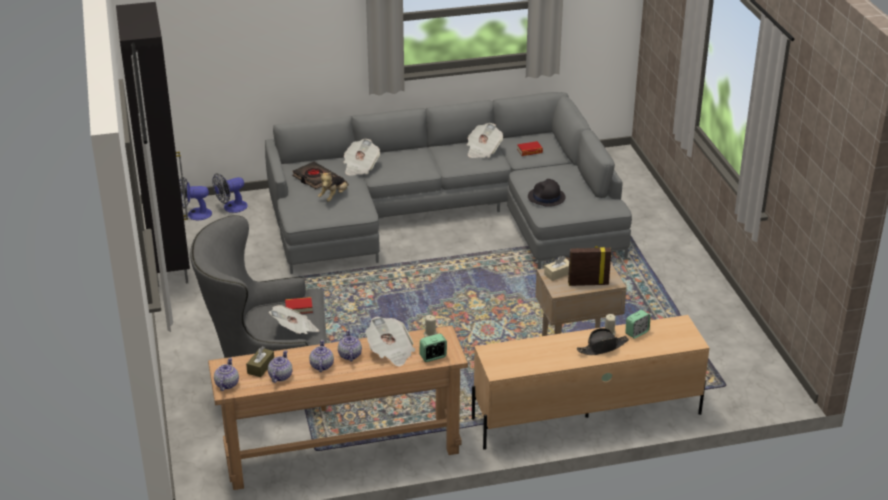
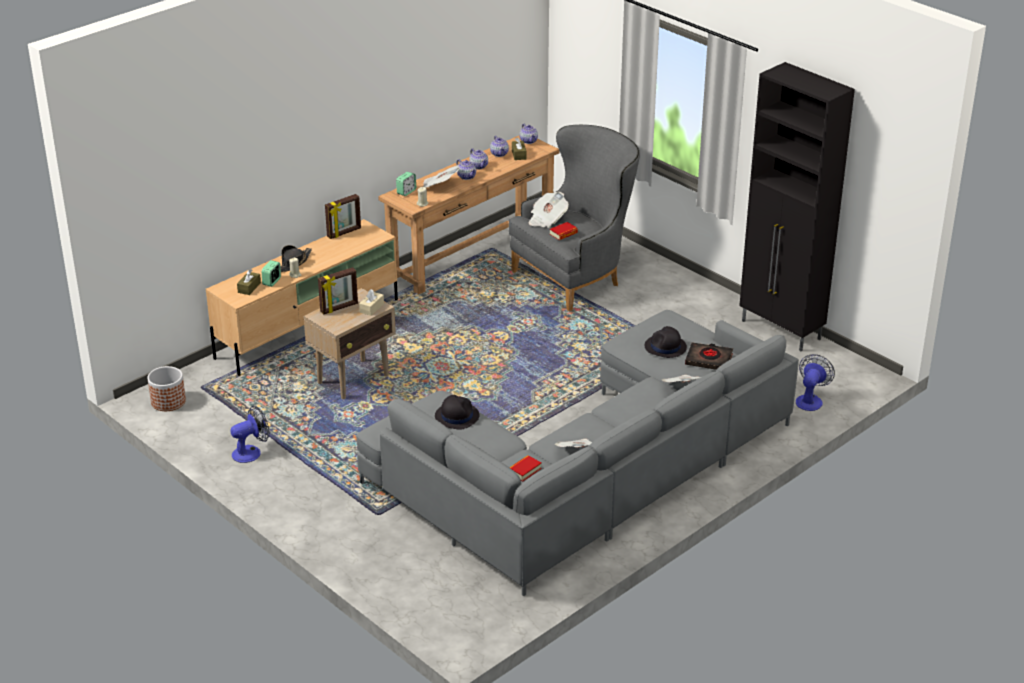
camera: 150 degrees right, 0 degrees up
(195, 214) = (833, 381): fan -> fan (251, 452)
(334, 196) = (665, 347): plush toy -> black hat
(524, 368) = (344, 233): none -> picture frame
(663, 333) = (249, 287): none -> brown tissue box
(763, 381) = (168, 401): none -> planter

